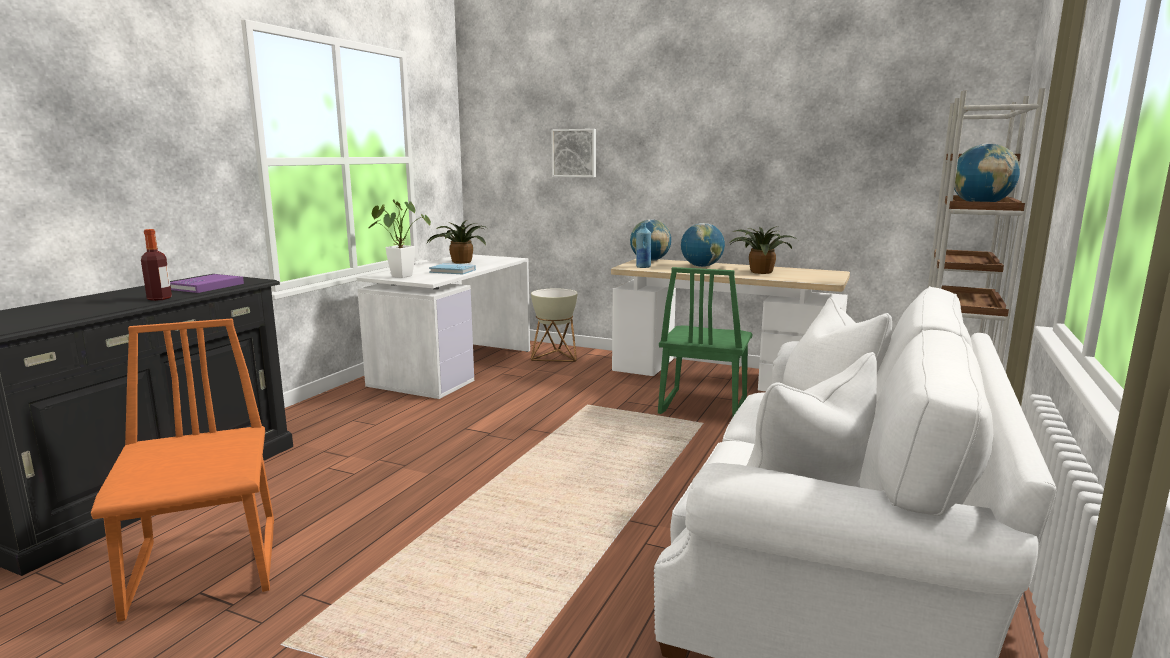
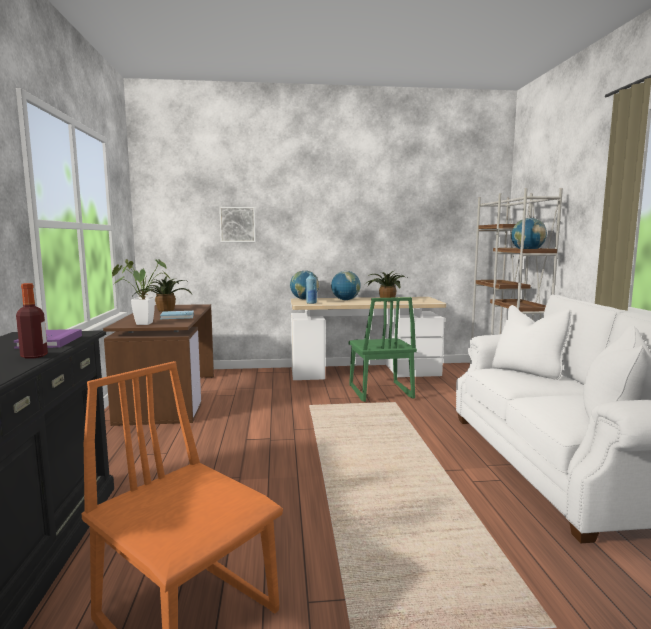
camera: 30 degrees left, 5 degrees down
(454, 367) = (169, 397): white desk -> brown desk
(555, 357) = (238, 378): planter -> none

